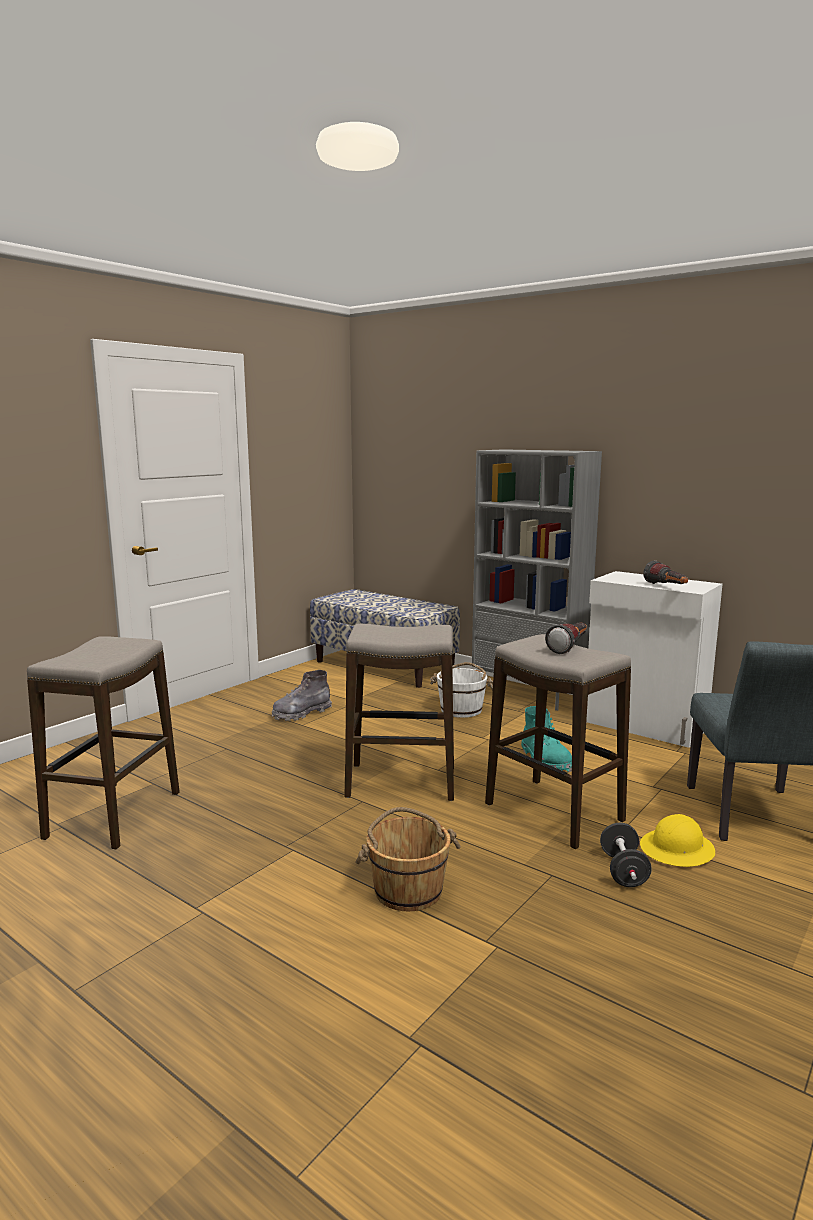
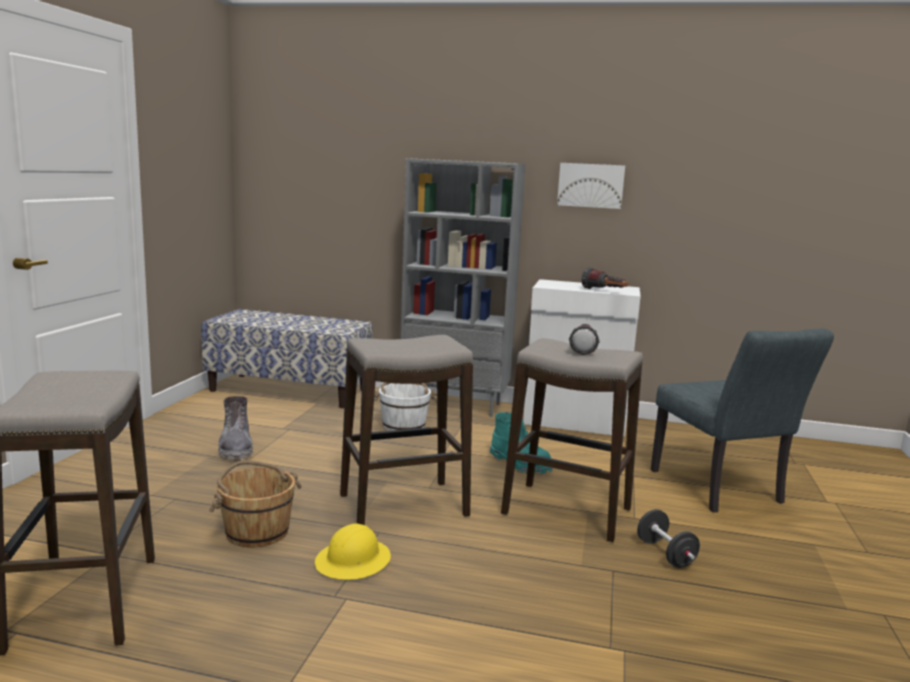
camera: 25 degrees left, 0 degrees up
(301, 713) = (236, 448): grey boot -> grey boot turned 45 degrees counterclockwise
(408, 890) = (499, 614): brown bucket -> brown bucket (256, 531)
(670, 471) = (590, 185): none -> picture
(677, 850) = (689, 527): yellow hard hat -> yellow hard hat (353, 561)

